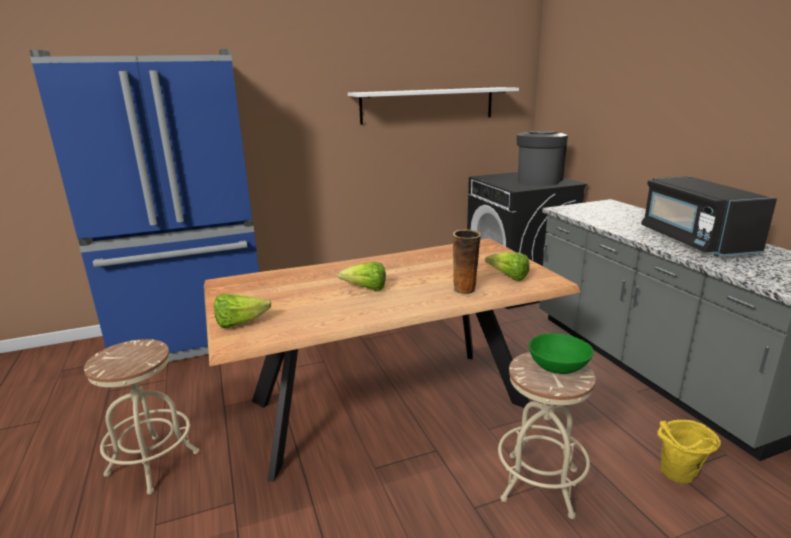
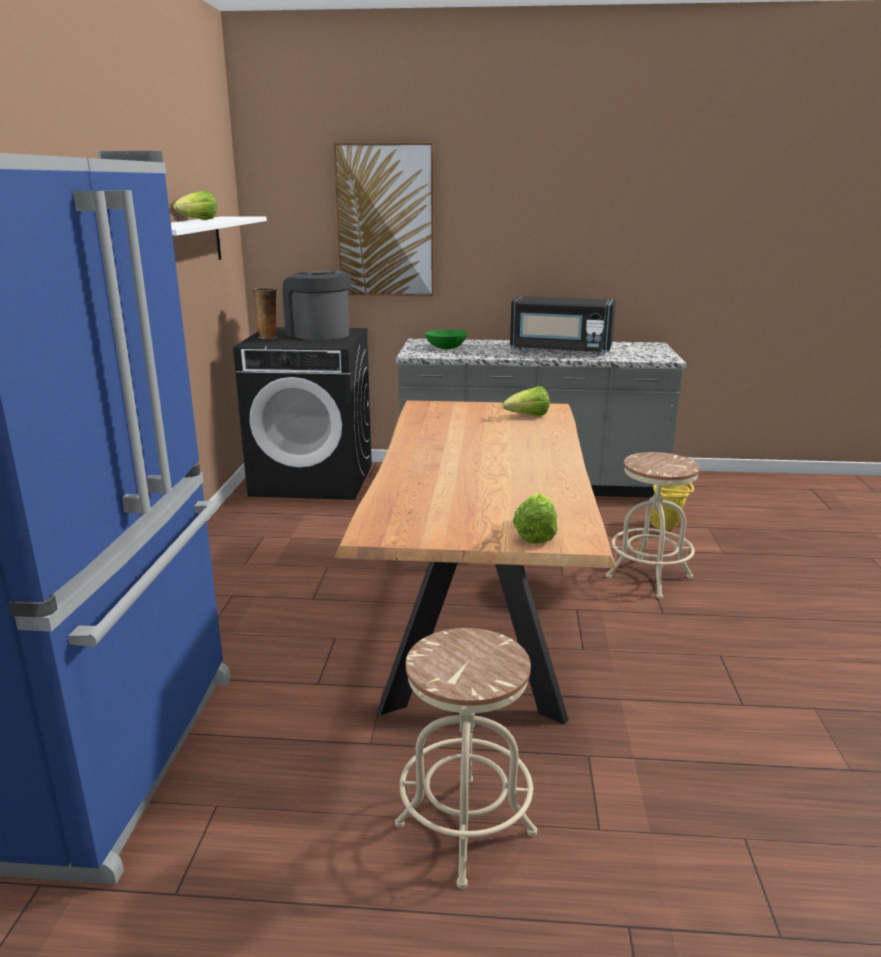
camera: 65 degrees left, 0 degrees up
(366, 289) = (494, 467): lettuce -> lettuce (198, 220)
(465, 290) = (542, 434): vase -> vase (268, 337)
(559, 367) = (656, 459): green bowl -> green bowl (447, 347)
(614, 93) = (385, 221): none -> picture

